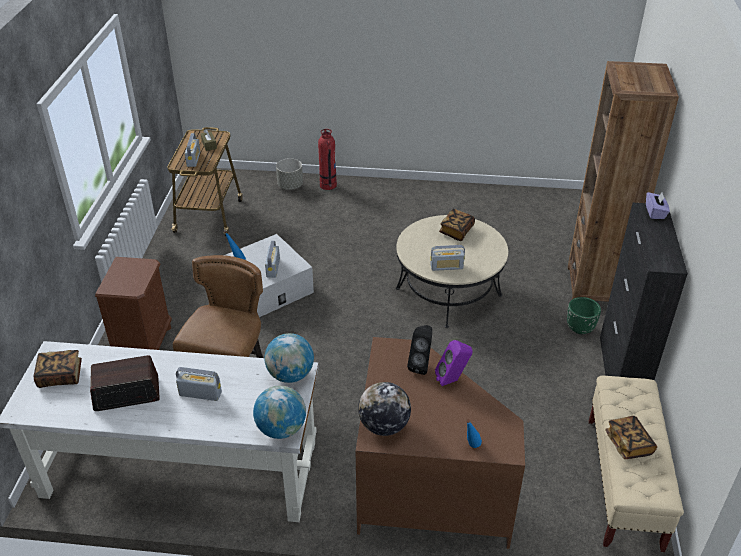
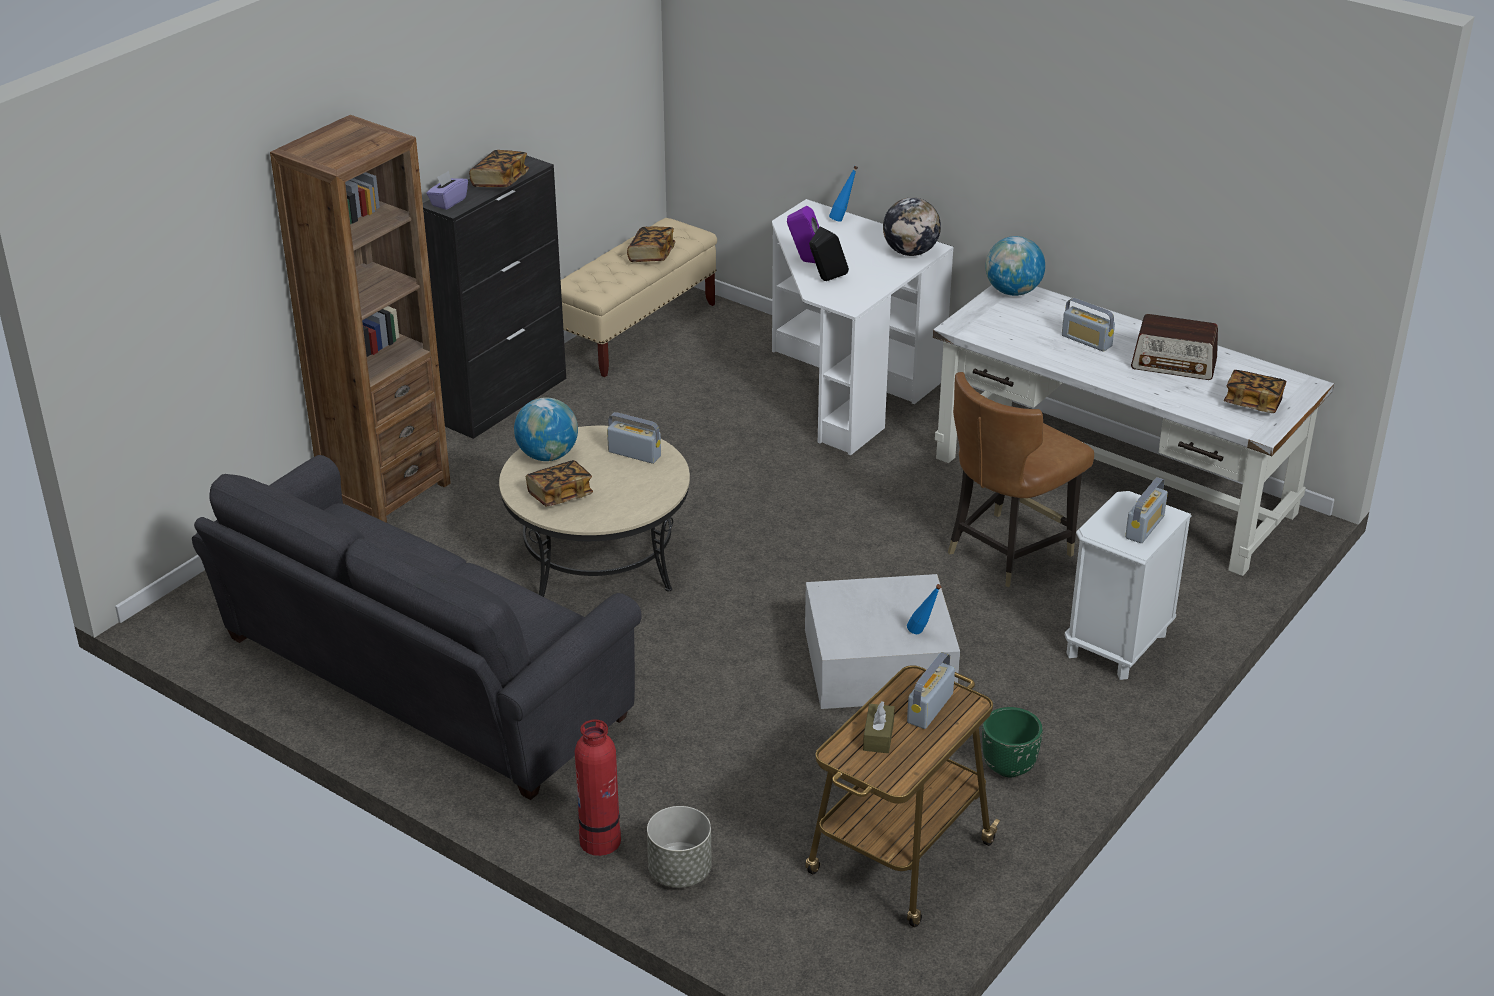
camera: 150 degrees left, 5 degrees down
(144, 343) = (1116, 646): brown nightstand -> white nightstand
(273, 268) = (869, 601): radio -> radio (1144, 527)
(290, 375) = (973, 327): globe -> globe (548, 455)
(425, 489) = (844, 387): brown desk -> white desk
(458, 209) = (416, 683): none -> grey sofa
(579, 328) = (483, 455): green planter -> green planter (1008, 768)
(655, 241) = (500, 181): none -> book

